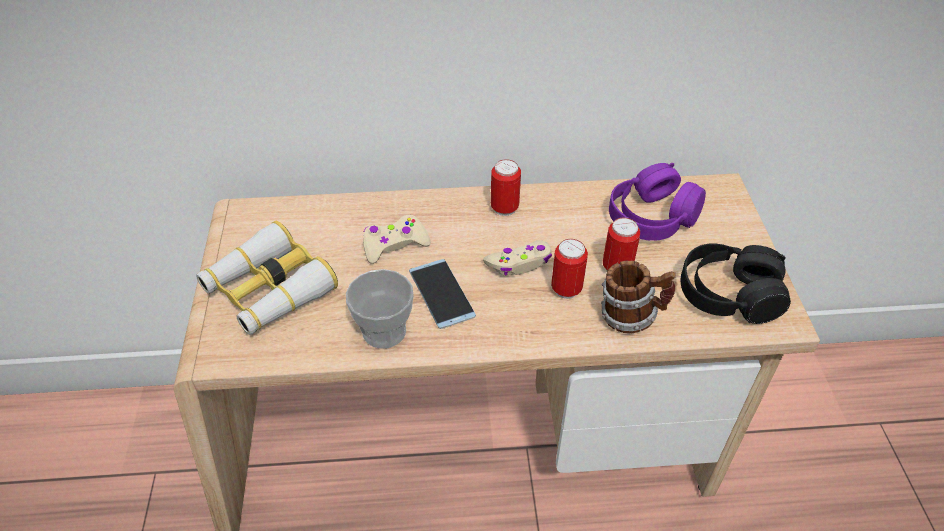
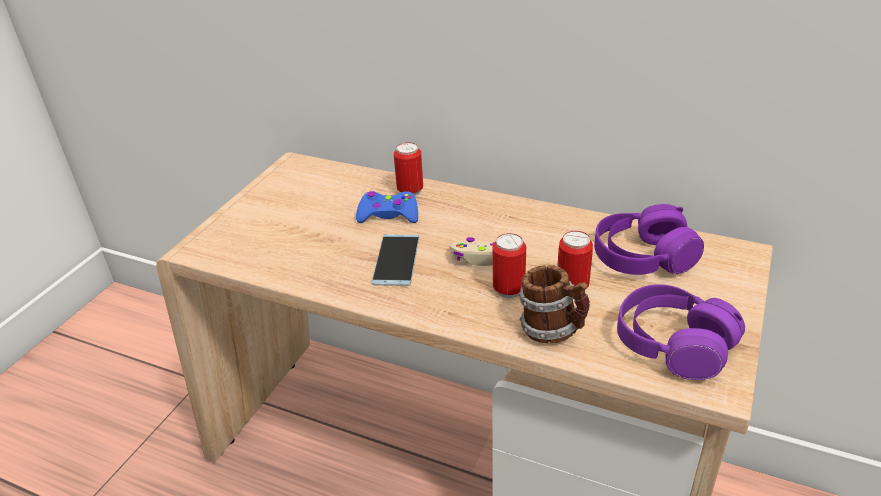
camera: 30 degrees right, 10 degrees down
(269, 290) = (268, 219): binoculars -> none
(384, 331) = (327, 272): cup -> none
(394, 244) = (388, 215): beige game controller -> blue game controller
(504, 208) = (504, 213): can -> can (410, 191)
(728, 294) = (673, 344): black headphones -> purple headphones

